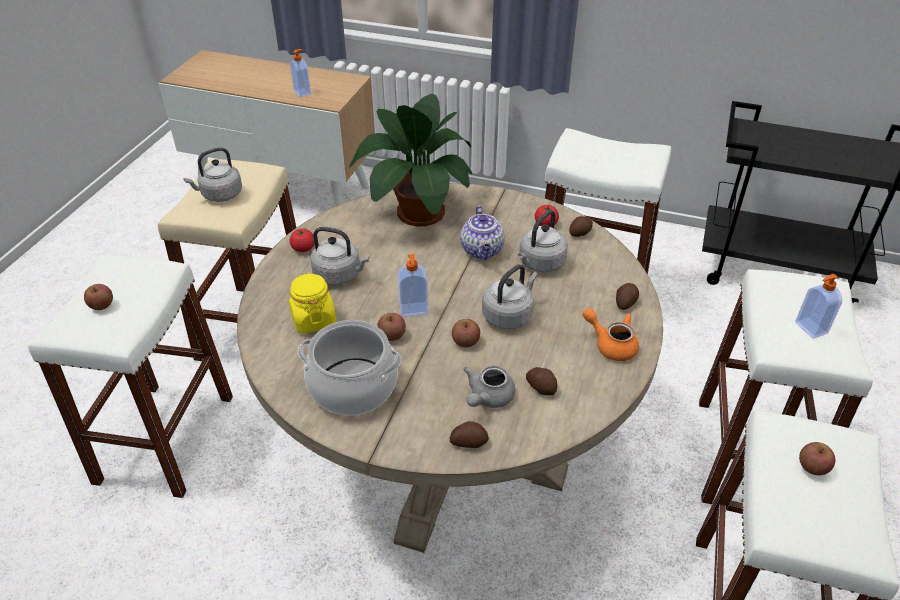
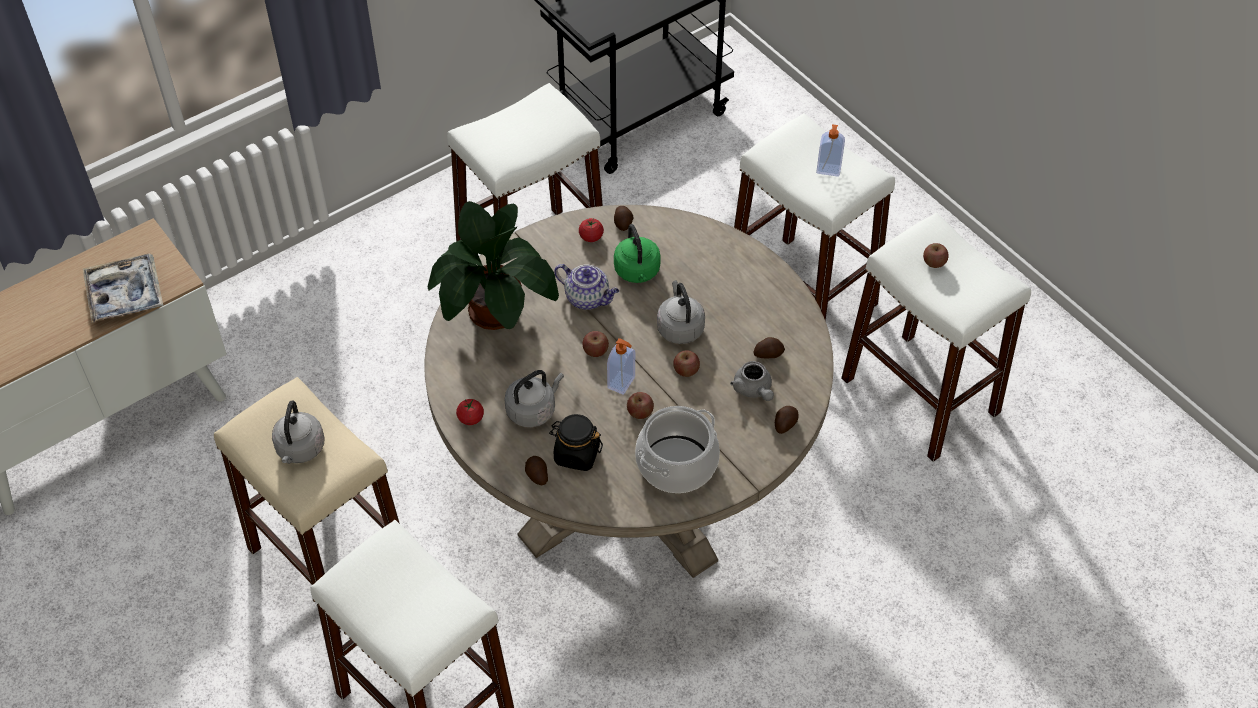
camera: 55 degrees left, 10 degrees up
(101, 305) = (403, 607): apple -> apple (595, 351)
(303, 92) = (125, 294): soap dispenser -> tray
(313, 319) = (576, 454): yellow jar -> black jar
(540, 264) = (637, 272): grey kettle -> green kettle
(611, 344) = (761, 288): orange teapot -> none
(625, 302) = (726, 251): potato -> potato (536, 475)

